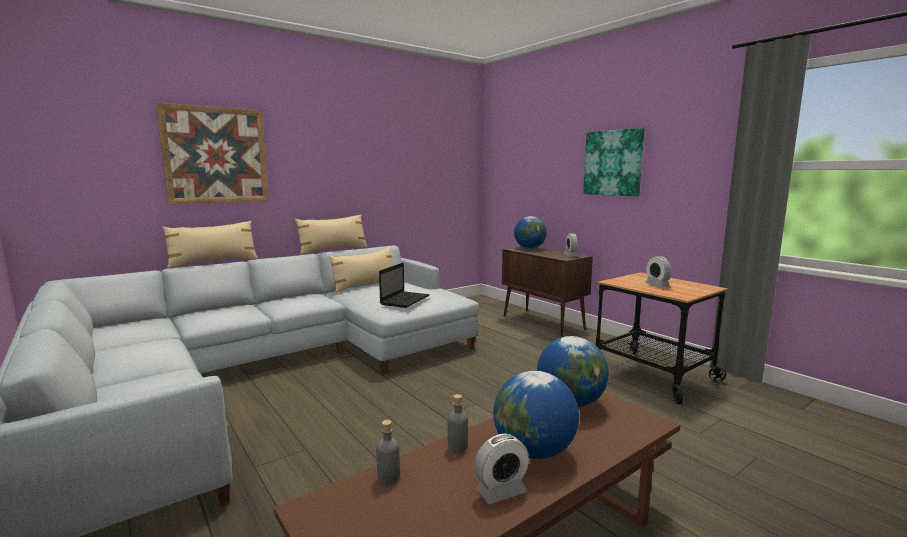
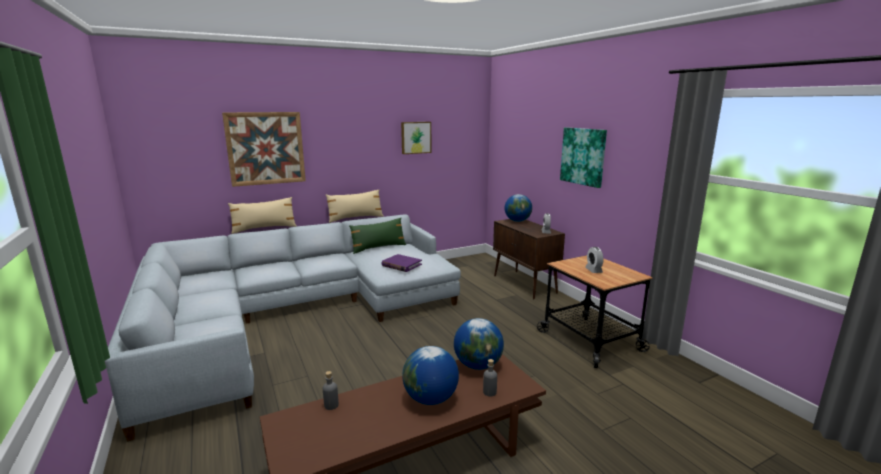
camera: 10 degrees right, 5 degrees up
(365, 285) = (378, 248): beige pillow -> green pillow
(403, 153) = (415, 137): none -> picture
(405, 300) = (401, 265): laptop -> purple book
(457, 446) = (383, 389): grey bottle -> grey bottle (489, 392)
(501, 491) = (394, 423): alarm clock -> none

